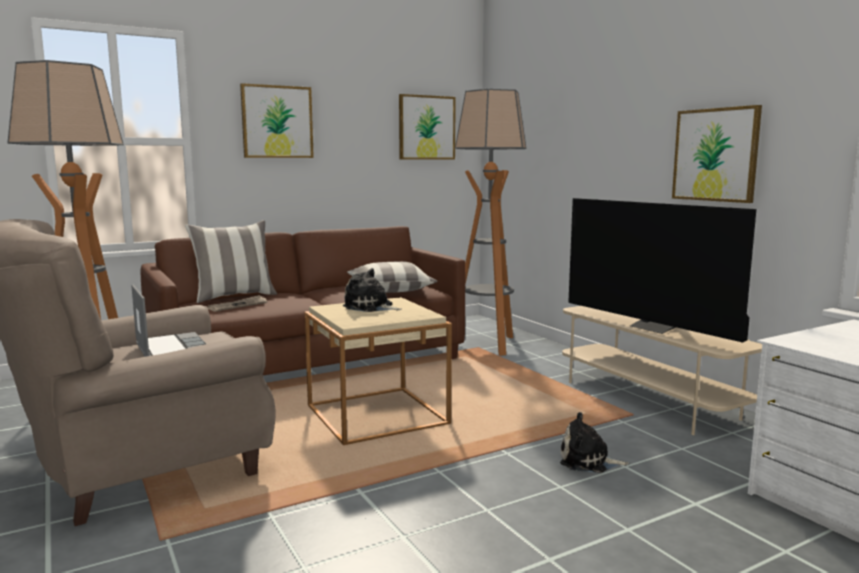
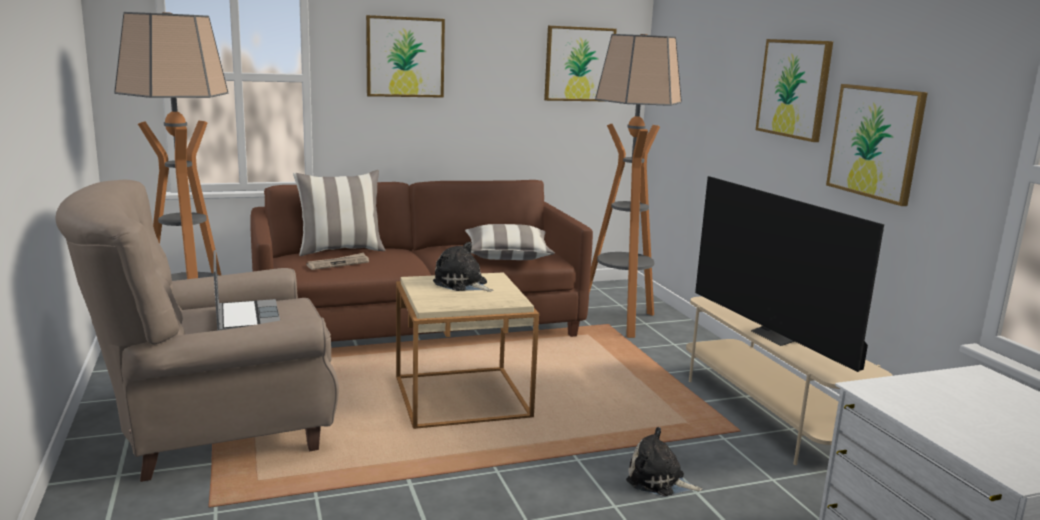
camera: 10 degrees right, 5 degrees up
(630, 123) = (794, 88): none -> picture

